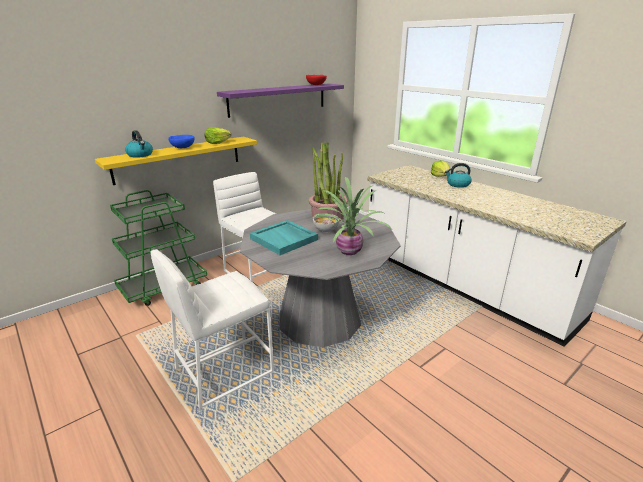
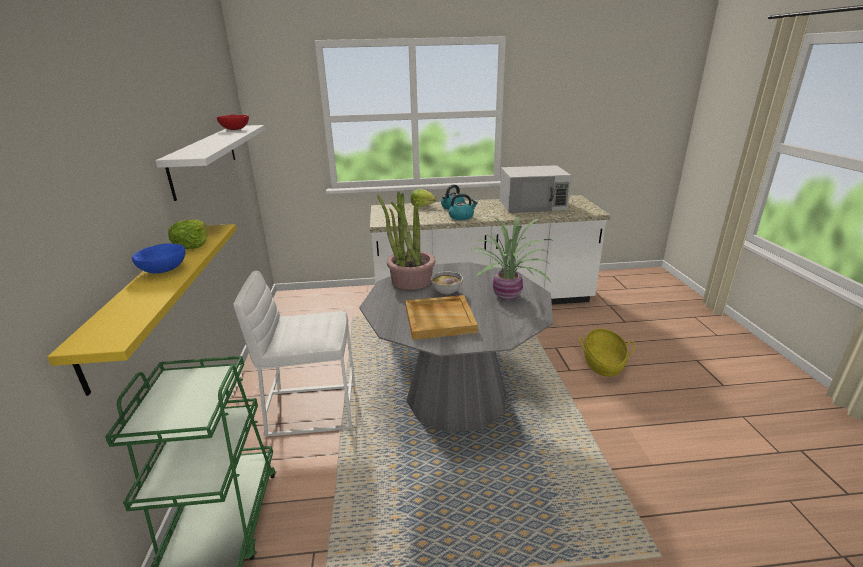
camera: 55 degrees left, 0 degrees up
(140, 155) = (132, 308): kettle -> kettle (461, 217)
(223, 370) = (484, 509): white stool -> none
(278, 99) = (205, 158): purple shelf -> white shelf
(284, 239) = (440, 319): turquoise tray -> beige tray
(458, 386) = (603, 363): none -> basket
(534, 208) = (532, 205): none -> white microwave

